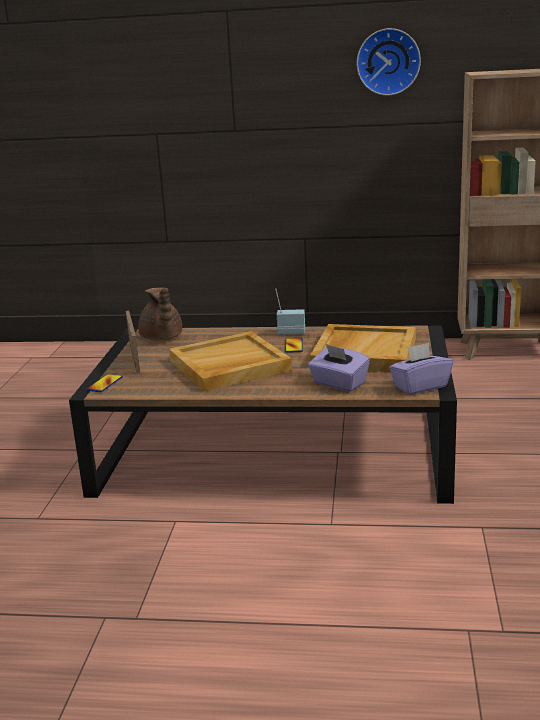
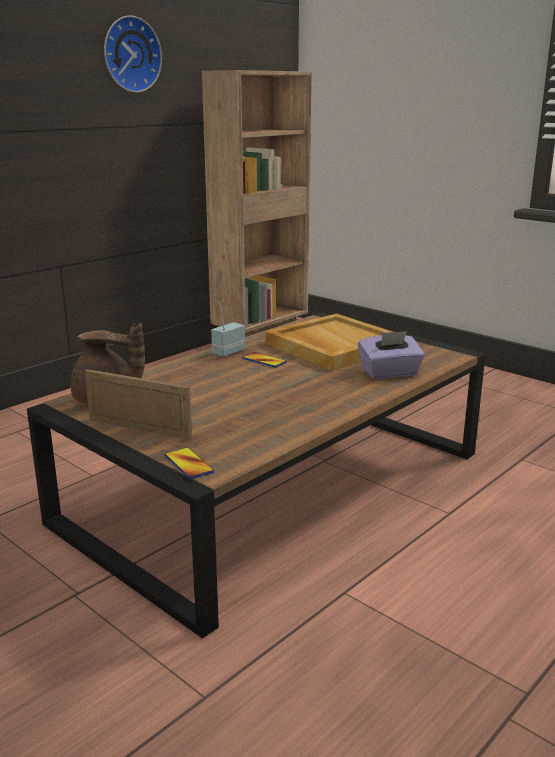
camera: 55 degrees left, 0 degrees up
(229, 366) = (261, 396): beige tray -> none
(420, 386) = (442, 353): purple tissue box -> none

